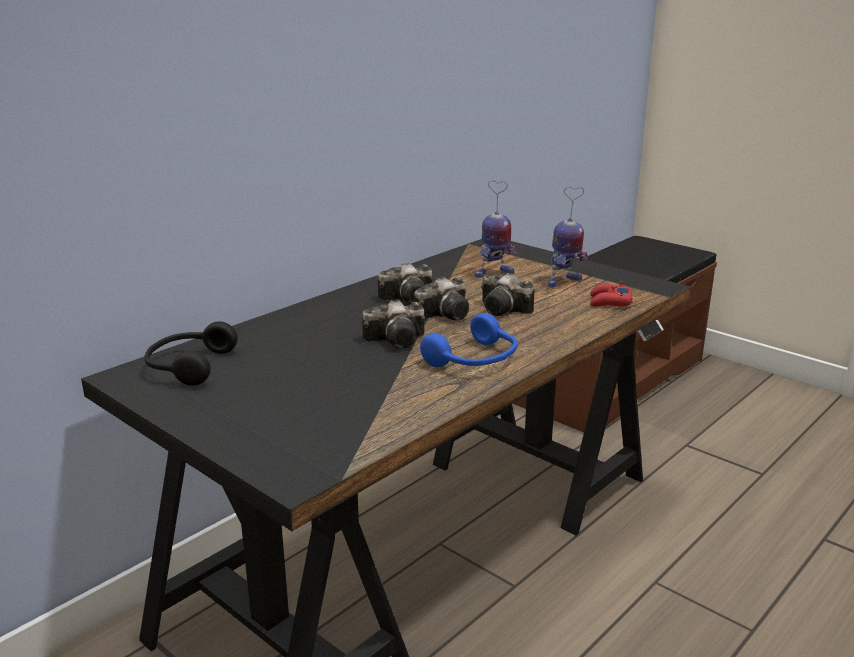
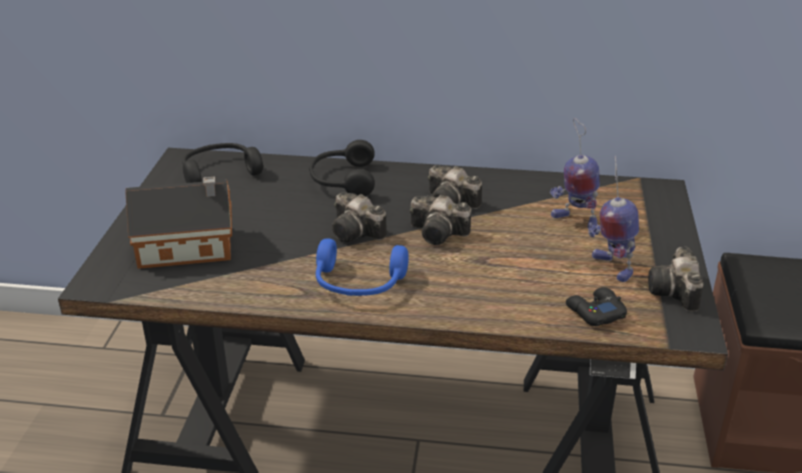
camera: 55 degrees right, 10 degrees up
(305, 323) = (342, 180): none -> black headphones
(306, 413) = (190, 247): none -> toy house
(505, 310) = (490, 259): camera -> camera (675, 293)
(563, 282) = (611, 266): toy robot -> toy robot turned 45 degrees clockwise
(609, 302) = (595, 312): red game controller -> black game controller

